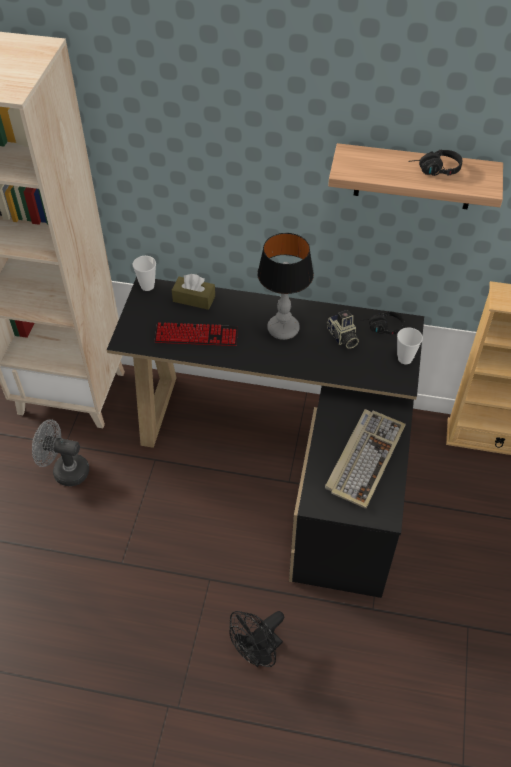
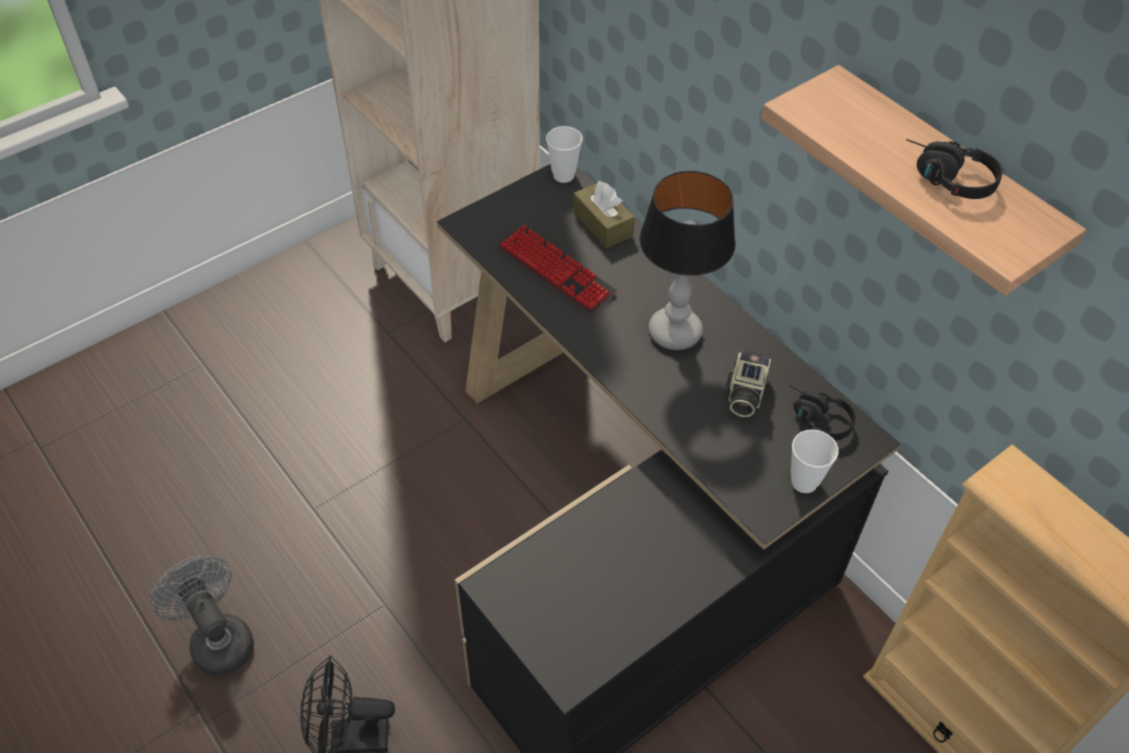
camera: 40 degrees right, 0 degrees up
(65, 471) = (359, 362): grey fan -> grey fan (217, 639)
(364, 458) = (623, 579): keyboard -> none

